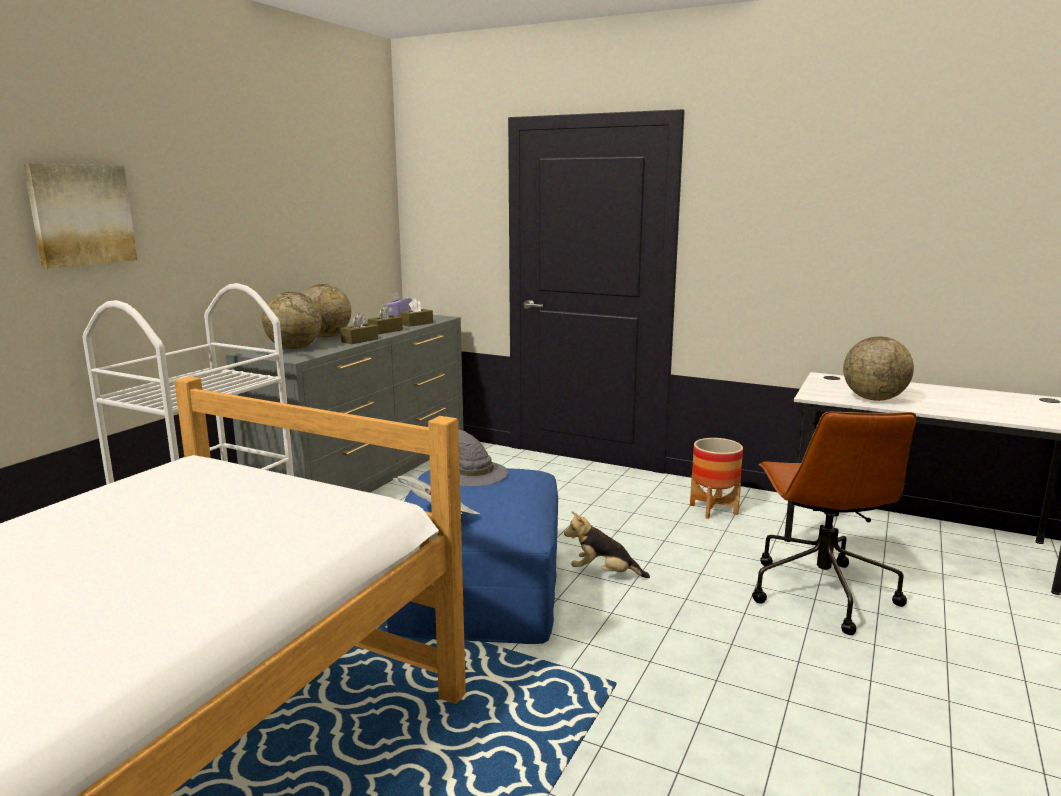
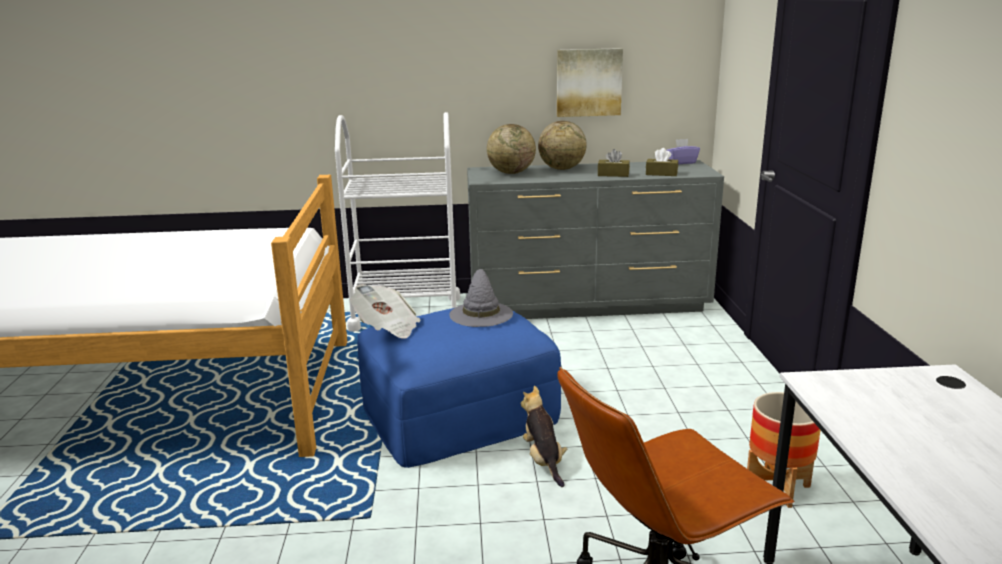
camera: 60 degrees right, 5 degrees up
(81, 215) = (361, 53): picture -> picture (588, 82)
(359, 340) = (566, 178): brown tissue box -> none
(874, 399) = (879, 423): globe -> none

